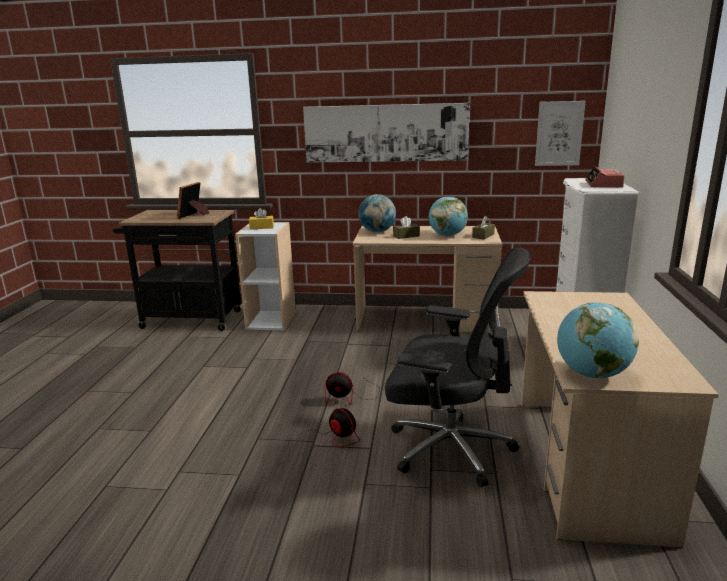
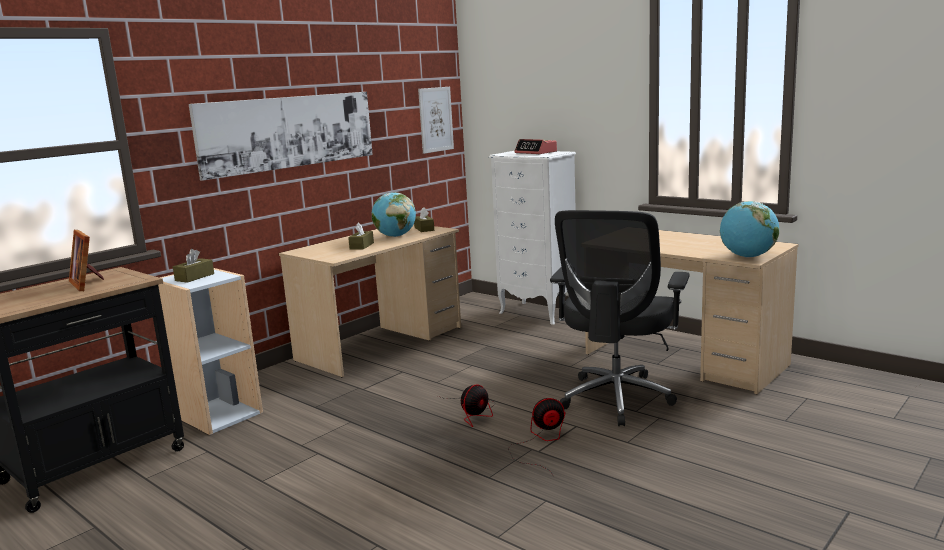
camera: 55 degrees left, 5 degrees down
(261, 227) = (194, 277): yellow tissue box -> brown tissue box
(377, 232) = (319, 251): globe -> none
(448, 450) = (616, 397): office chair -> office chair turned 150 degrees clockwise

